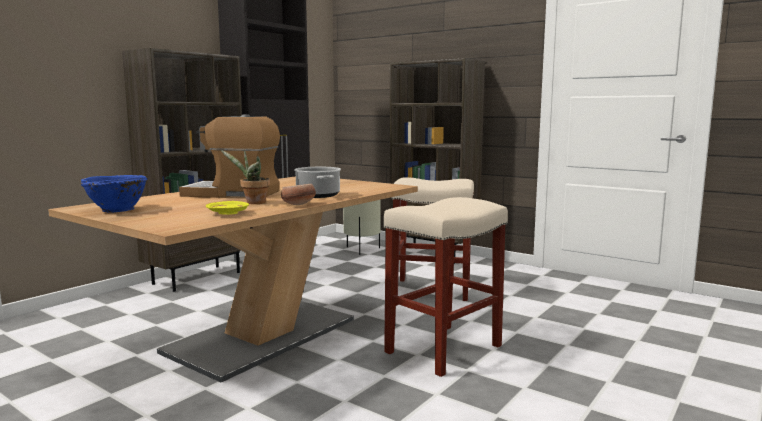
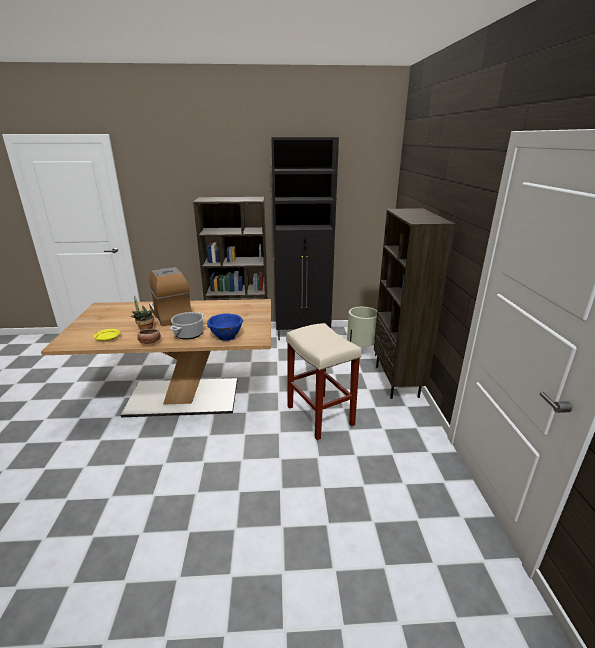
camera: 50 degrees right, 15 degrees up
(116, 210) = (98, 315): blue bowl -> blue bowl (226, 337)
(443, 350) = (219, 468): beige stool -> none

